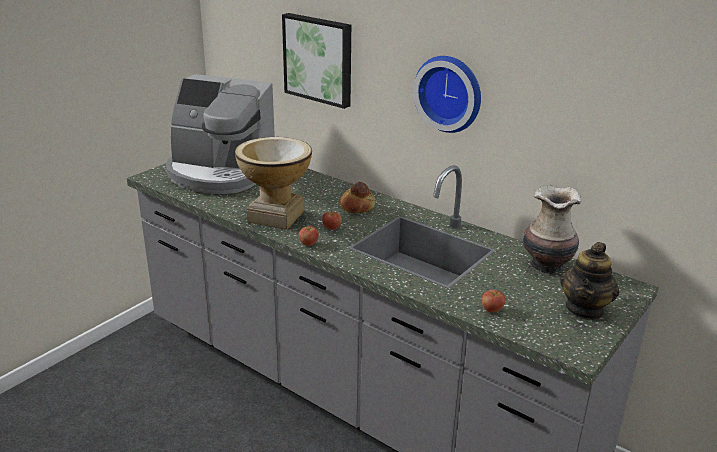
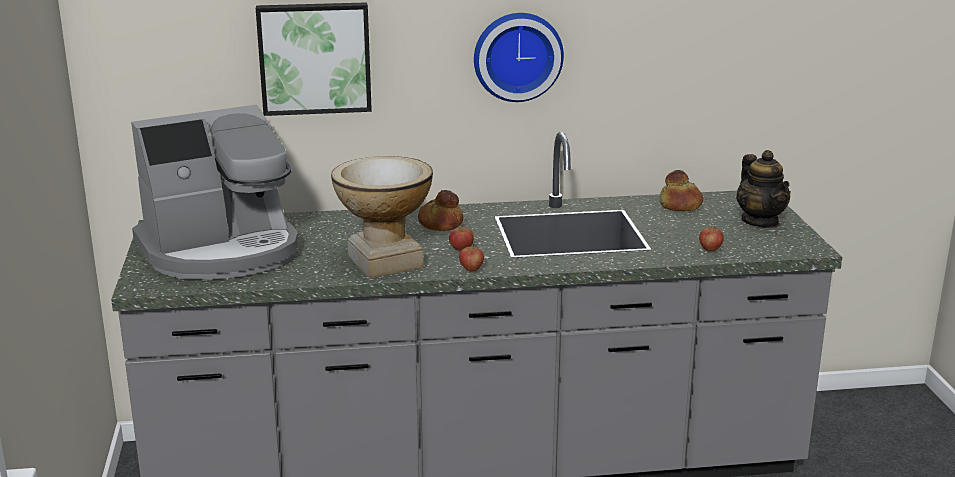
camera: 45 degrees left, 5 degrees down
(547, 266) = (681, 205): vase -> bread

